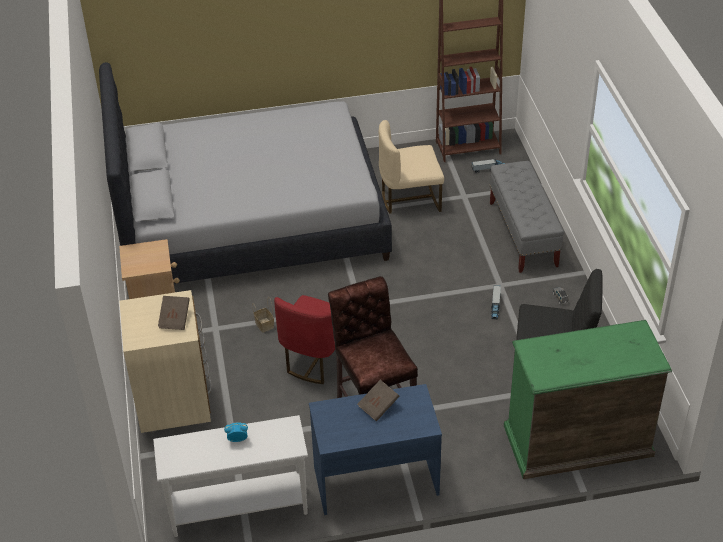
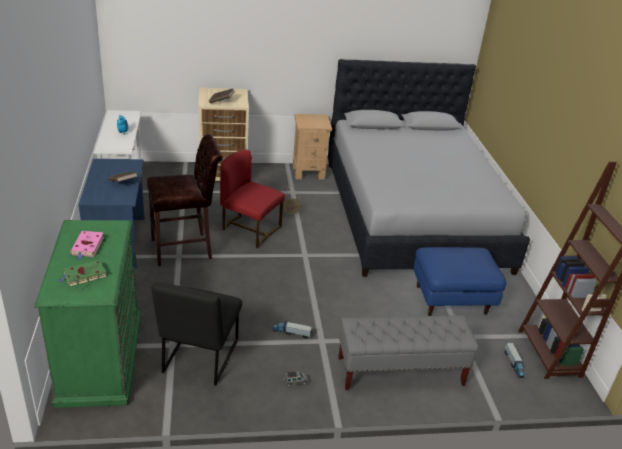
camera: 90 degrees right, 10 degrees down
(410, 199) = (452, 300): beige chair -> blue ottoman
(574, 358) = (87, 246): none -> pink book
(620, 348) = (83, 276): none -> green book

